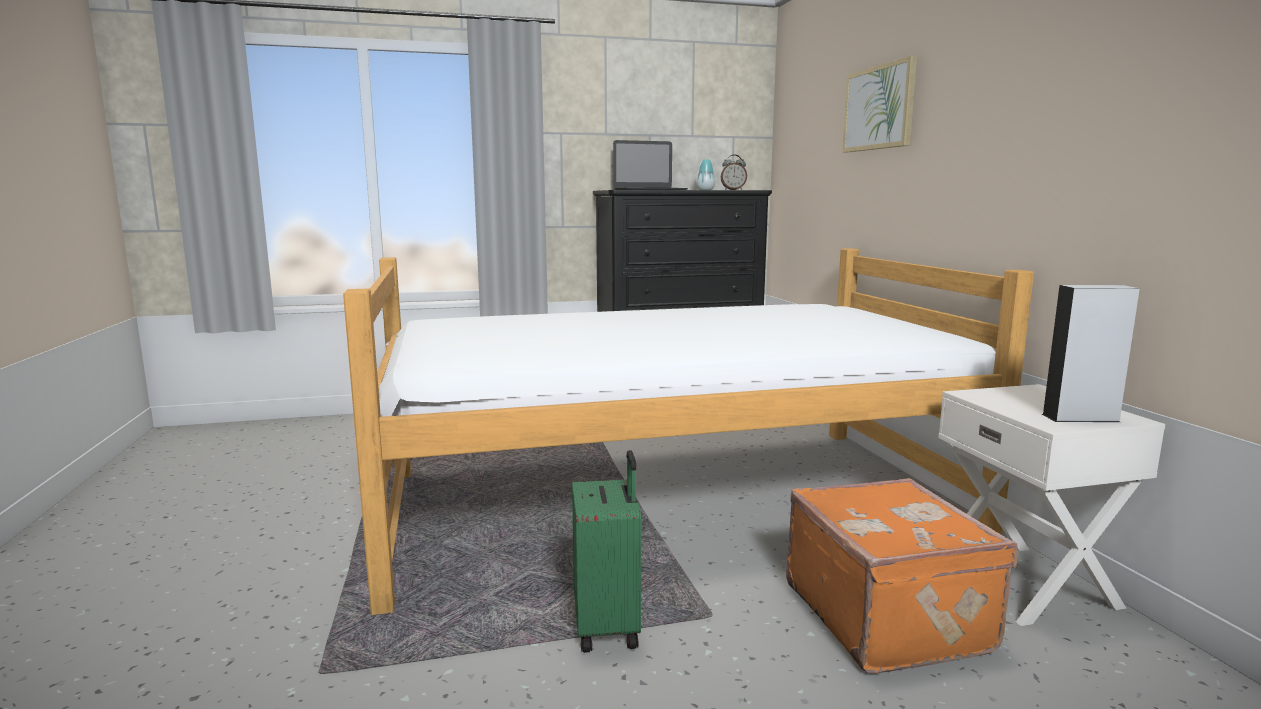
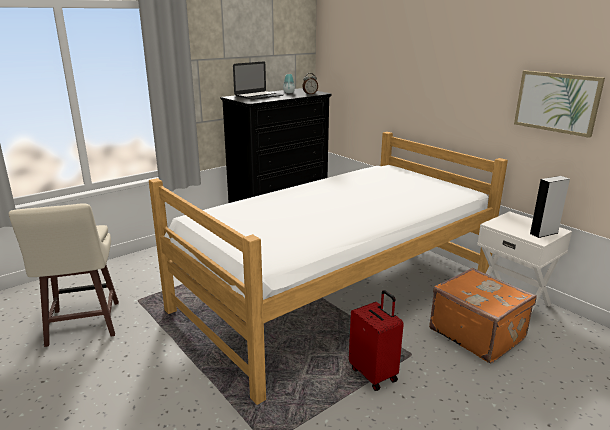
camera: 25 degrees left, 10 degrees up
(284, 469) = (83, 325): none -> beige stool
(608, 627) = (374, 374): green suitcase -> red suitcase
(879, 108) = (405, 56): picture -> picture (557, 102)

